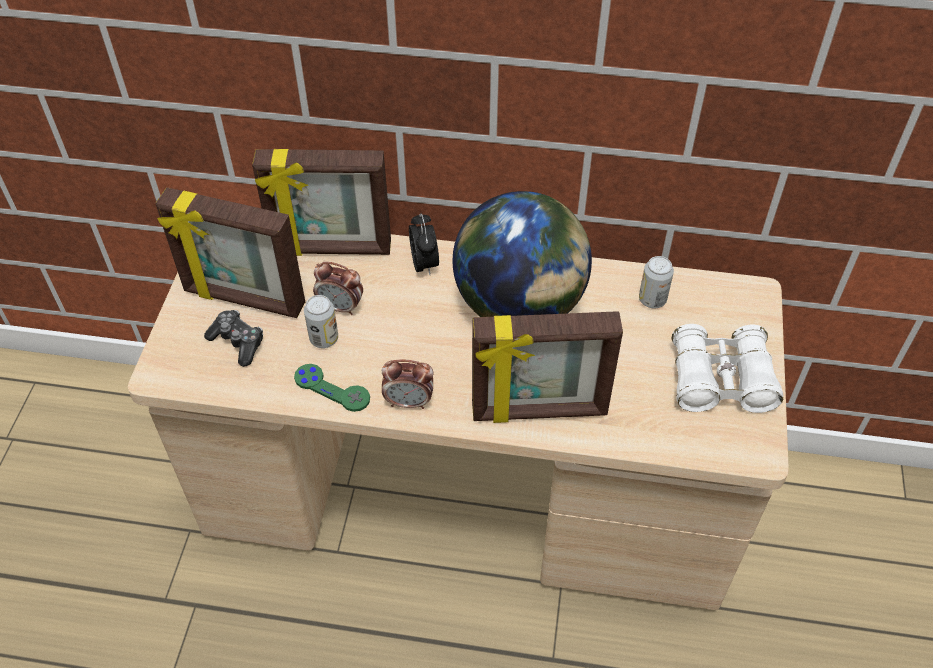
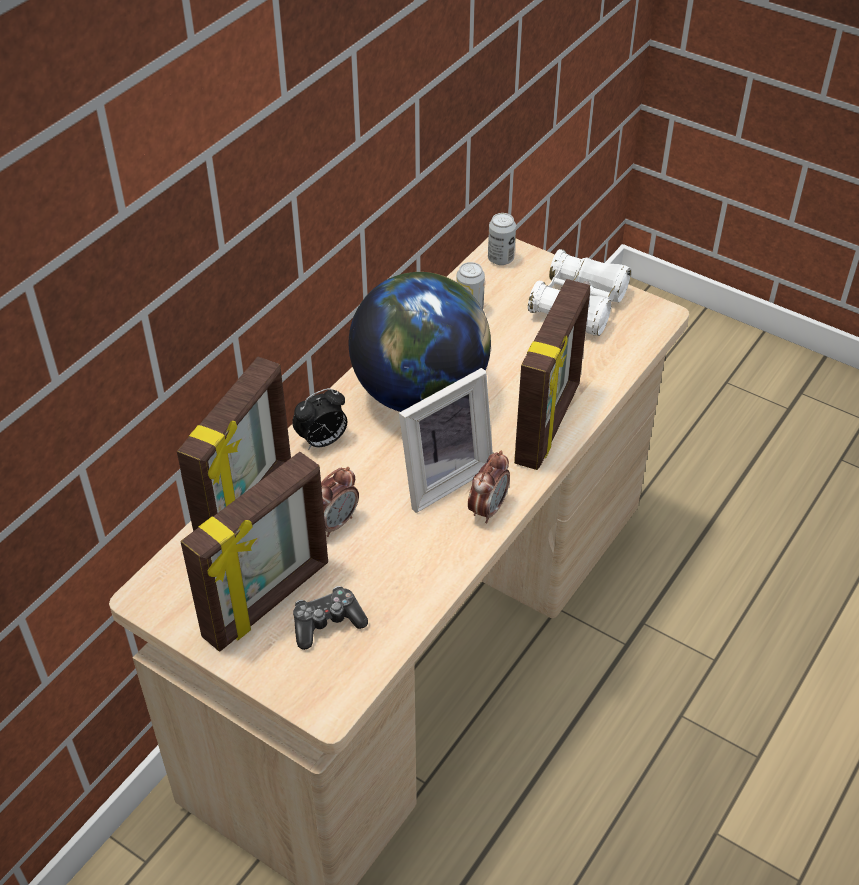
camera: 65 degrees left, 5 degrees down
(324, 338) = (368, 549): can -> can (500, 259)
(332, 389) = (438, 562): green game controller -> none
(425, 264) = (322, 441): alarm clock -> alarm clock turned 135 degrees clockwise
(428, 356) = (441, 477): none -> picture frame

